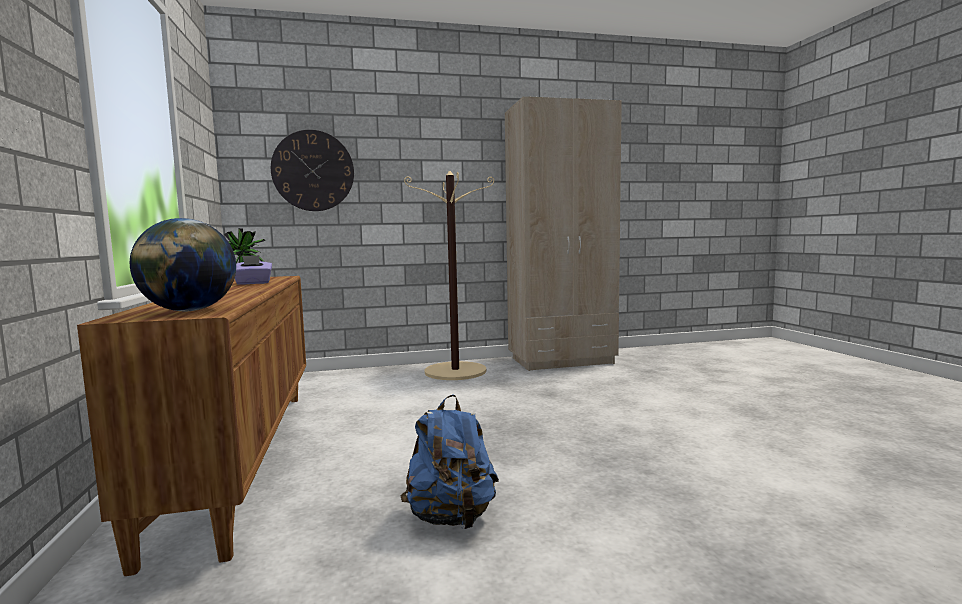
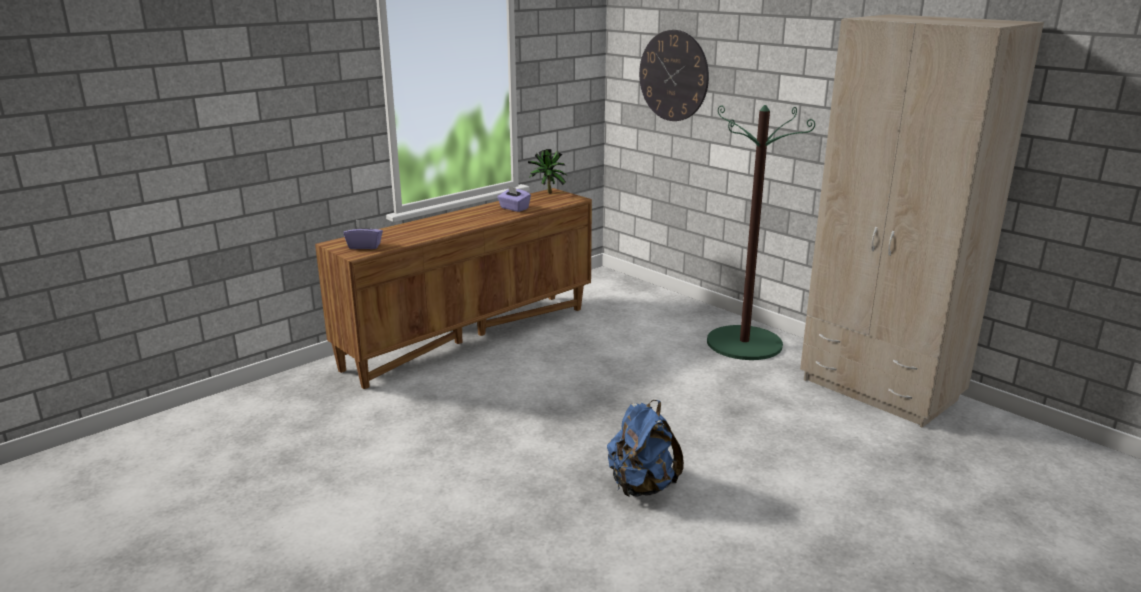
camera: 60 degrees right, 15 degrees up
(189, 311) = (364, 246): globe -> purple tissue box
(451, 517) = (448, 435): blue backpack -> blue backpack (641, 486)
(455, 371) = (744, 343): beige clothes rack -> green clothes rack

